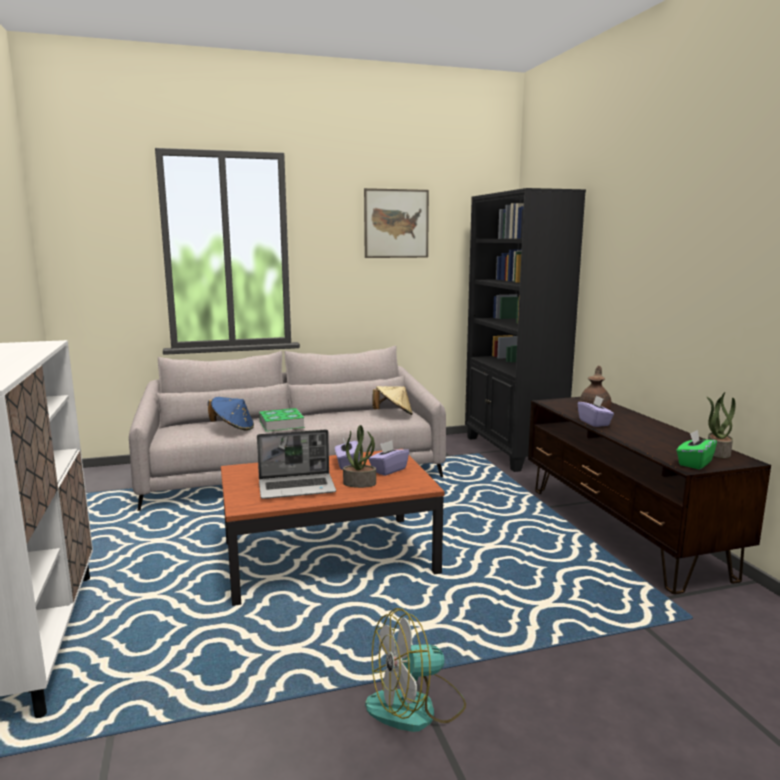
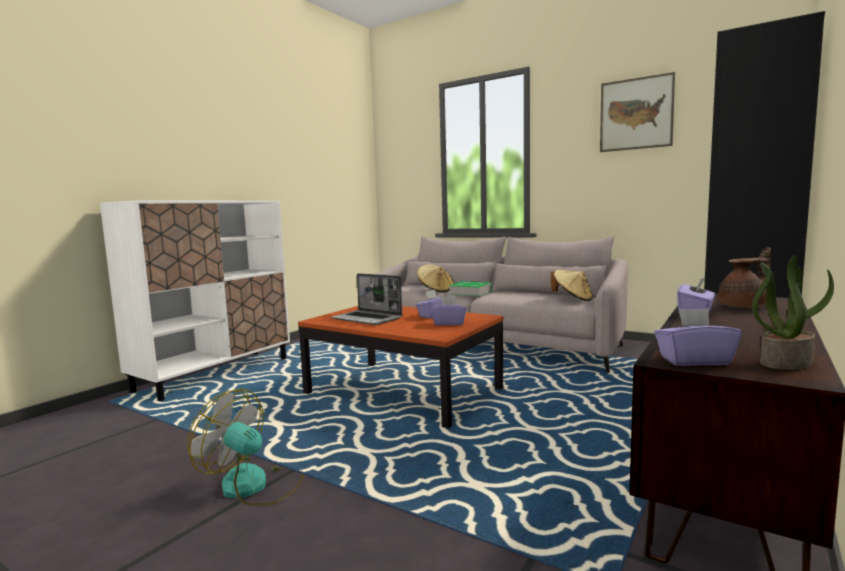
camera: 50 degrees right, 5 degrees down
(233, 428) = (435, 290): blue hat -> beige hat
(360, 483) = (407, 325): potted plant -> none
(694, 463) = (694, 360): green tissue box -> purple tissue box

